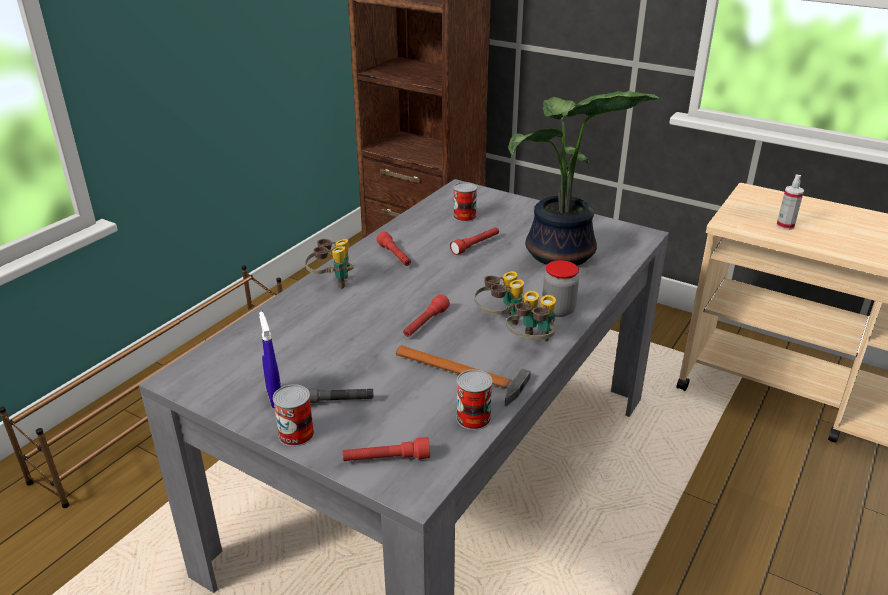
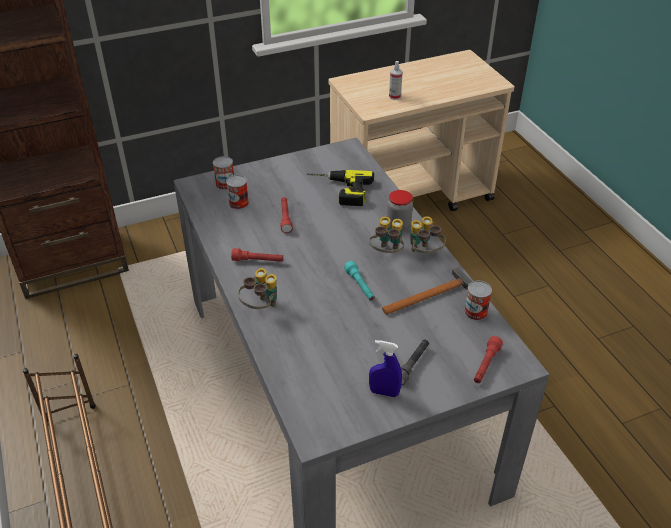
camera: 55 degrees left, 10 degrees up
(296, 434) = (431, 396): can -> can (225, 184)
(425, 323) = (360, 286): red flashlight -> turquoise flashlight
(561, 255) = (338, 191): potted plant -> power drill

